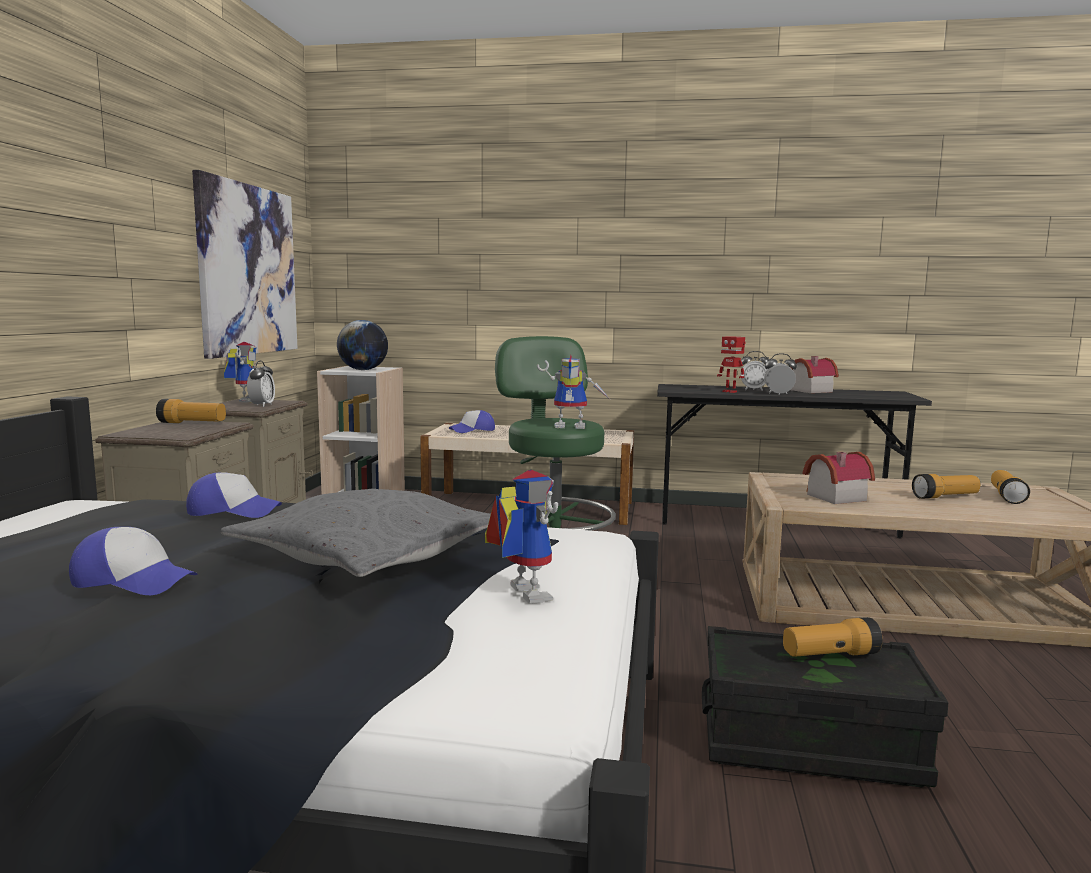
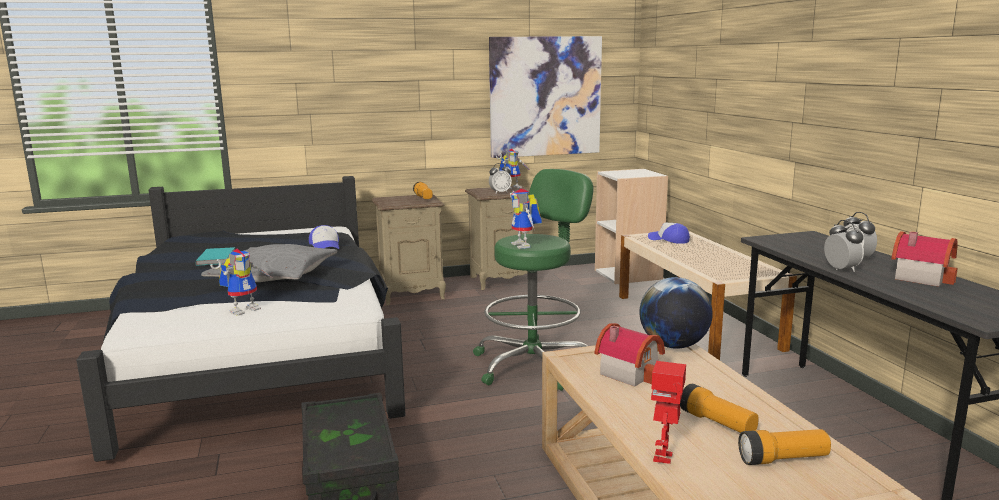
camera: 65 degrees right, 5 degrees up
(134, 580) = (217, 258): cap -> turquoise book
(363, 370) = (626, 174): globe -> globe (674, 345)
(730, 392) = (810, 254): toy robot -> toy robot (664, 457)
(830, 655) = (357, 433): flashlight -> none

